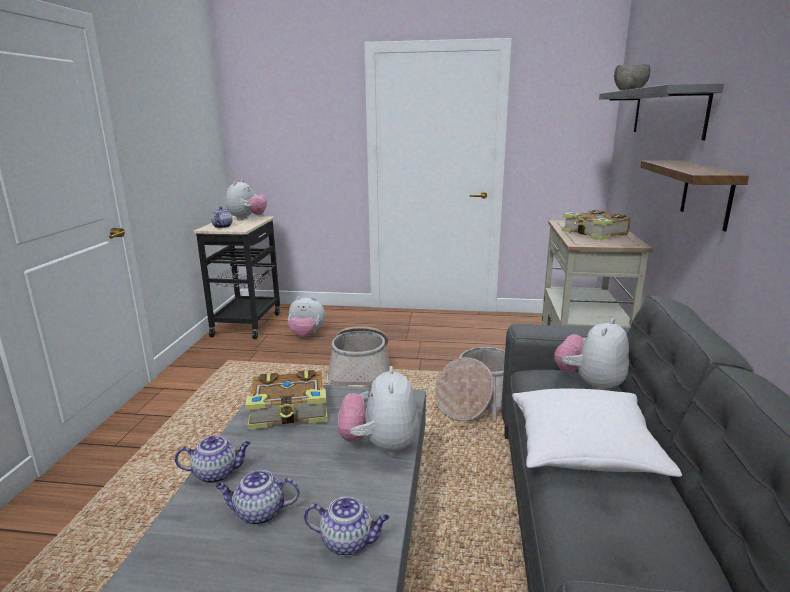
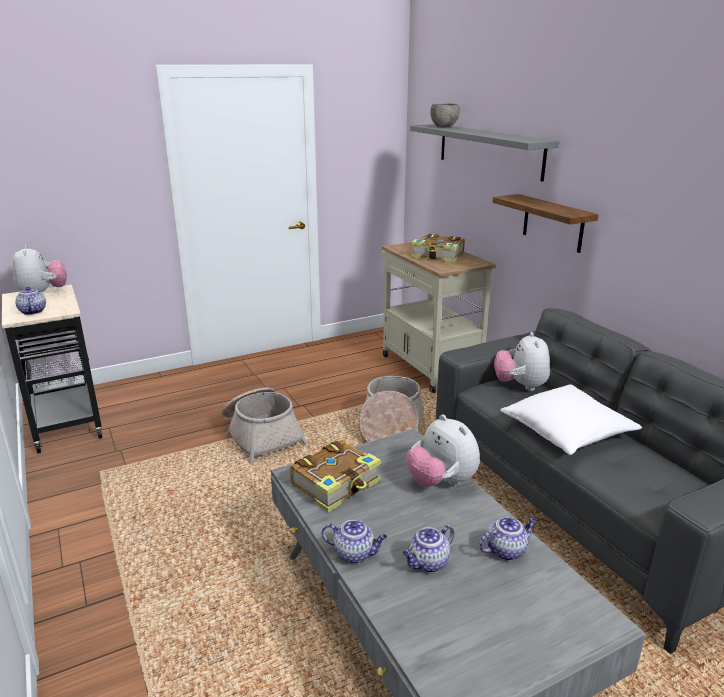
camera: 35 degrees left, 5 degrees up
(217, 473) = (355, 553): teapot -> teapot turned 60 degrees clockwise
(306, 335) = (157, 415): plush toy -> none

